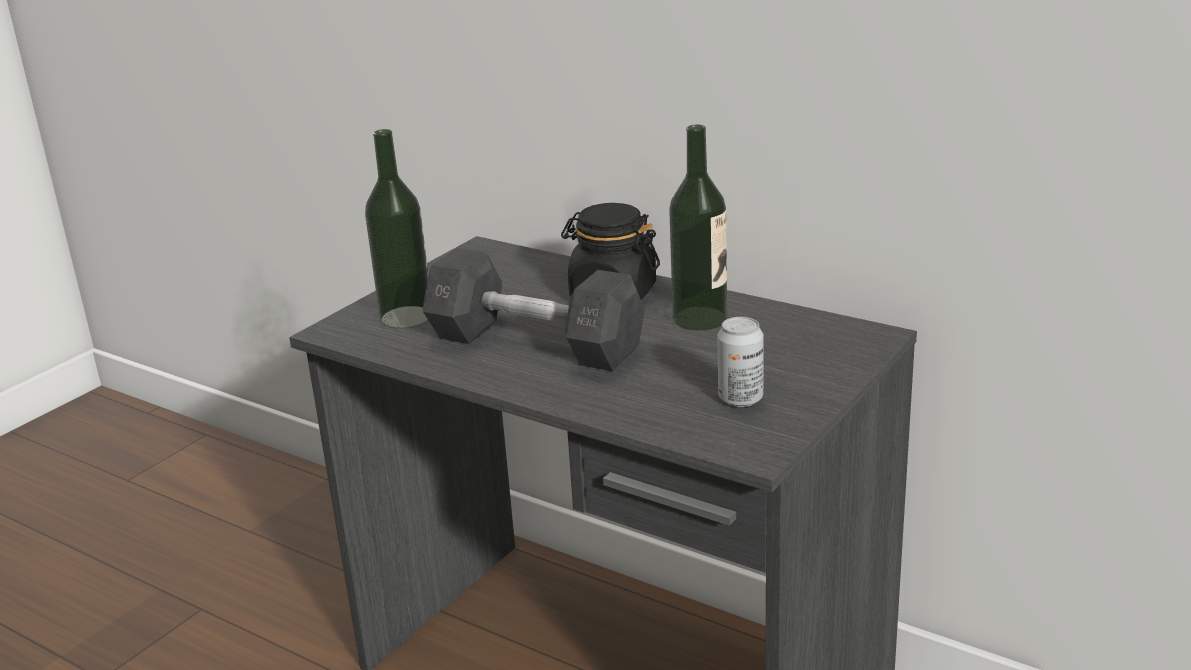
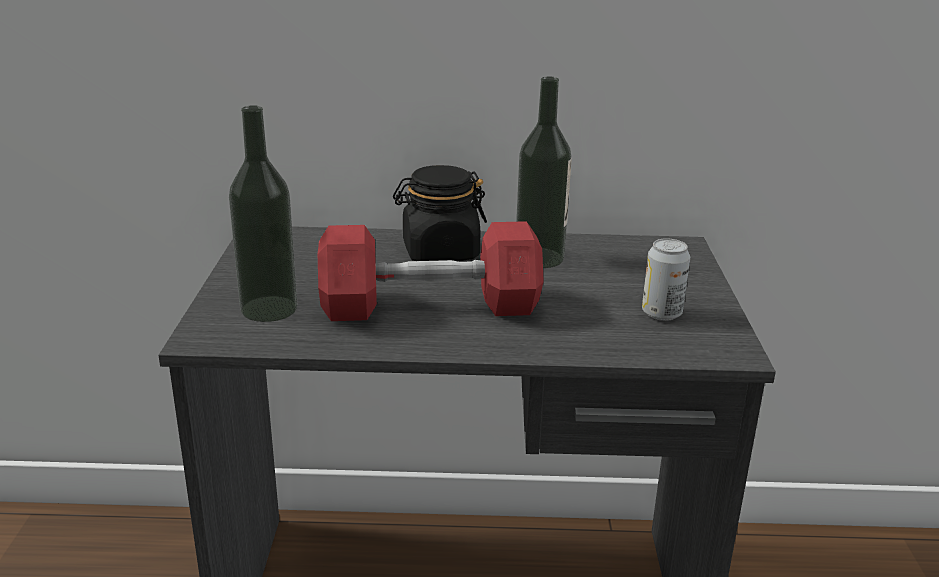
camera: 35 degrees left, 0 degrees up
(535, 344) = (430, 307): grey dumbbell -> red dumbbell

